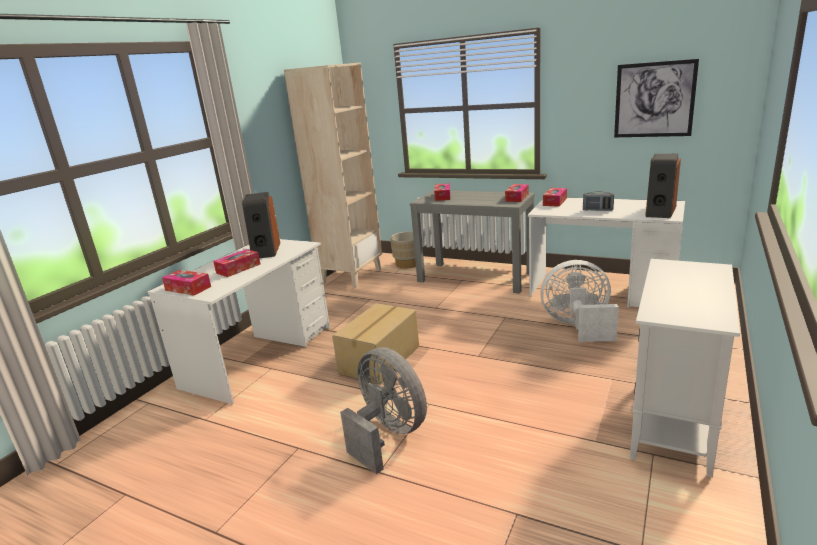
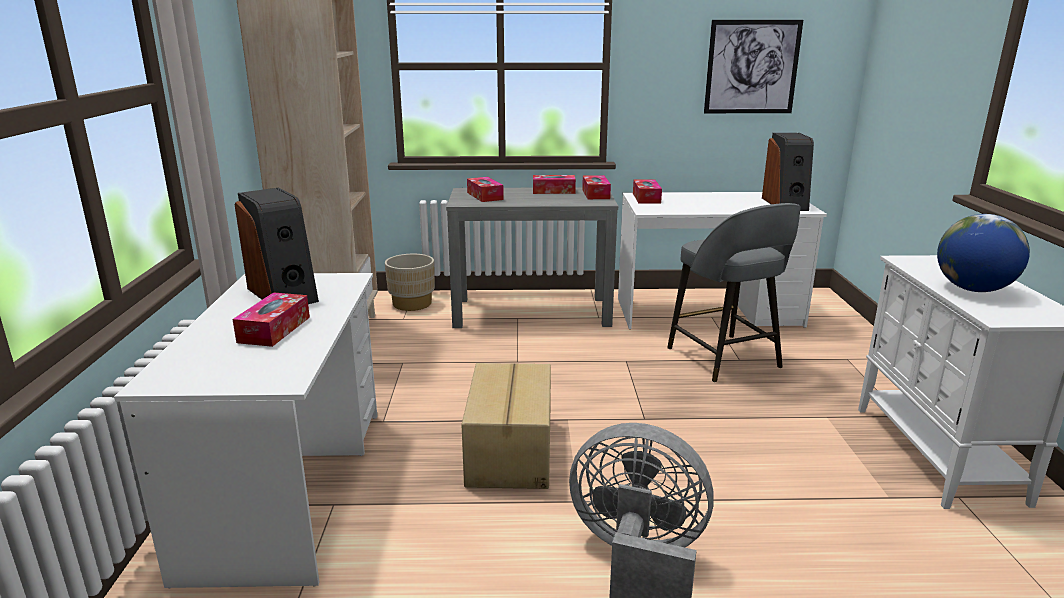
camera: 30 degrees left, 0 degrees up
(188, 288) = (213, 377): tissue box -> tissue box (553, 191)
(578, 326) = (725, 359): white fan -> grey stool
(597, 210) = (714, 206): radio -> none
(678, 292) = (973, 289): none -> globe

